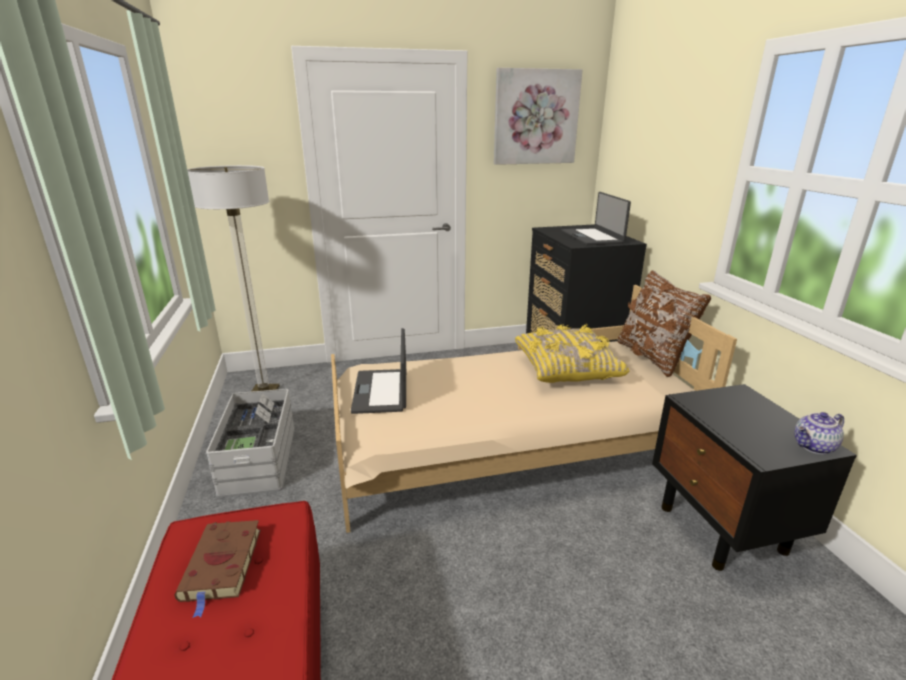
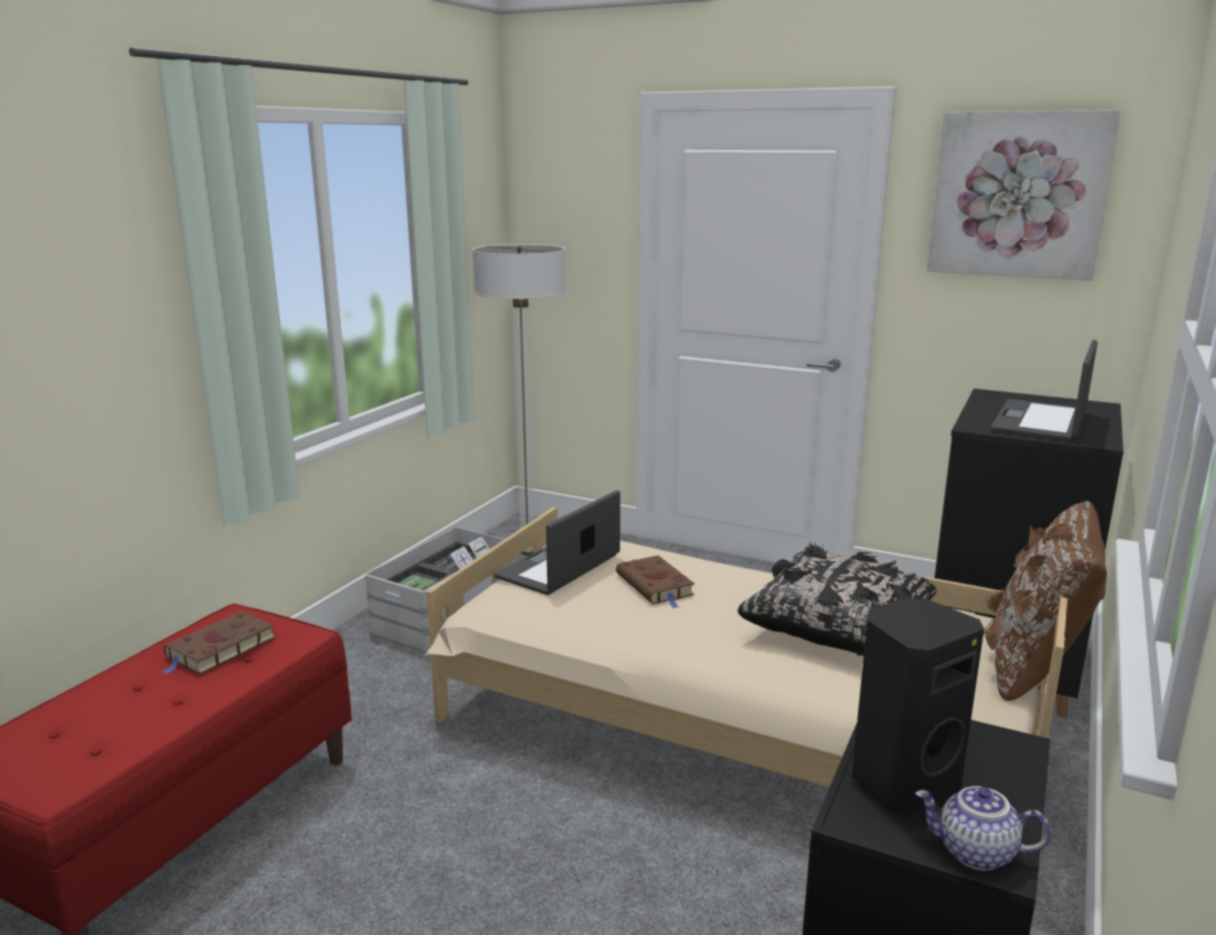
camera: 40 degrees right, 5 degrees down
(452, 381) = (656, 586): none -> brown book
(566, 371) = (836, 629): yellow pillow -> black pillow
(744, 429) = (901, 782): none -> black speaker

